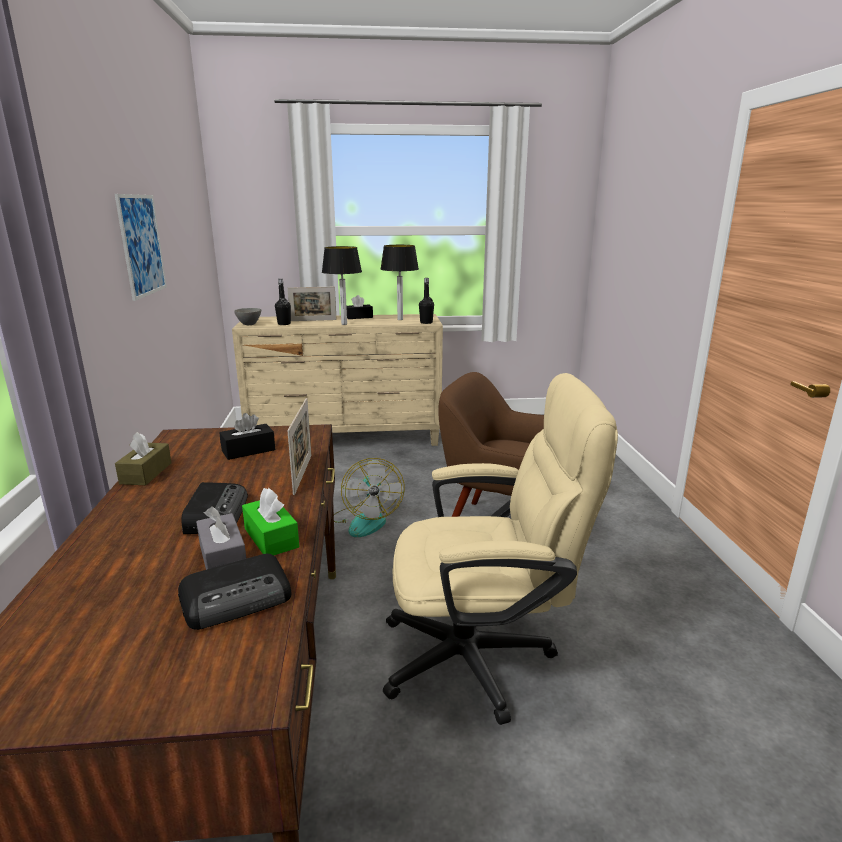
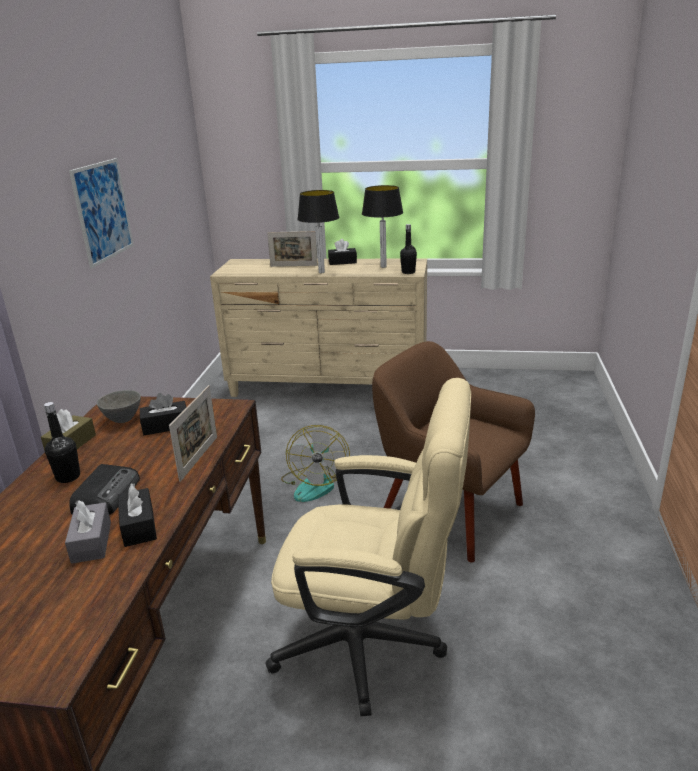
camera: 15 degrees right, 5 degrees up
(238, 598) = (85, 585): radio -> none
(249, 324) = (229, 270): grey bowl -> grey bowl (123, 420)
(271, 538) = (139, 526): green tissue box -> black tissue box
(284, 324) = (262, 270): black bottle -> black bottle (68, 477)

